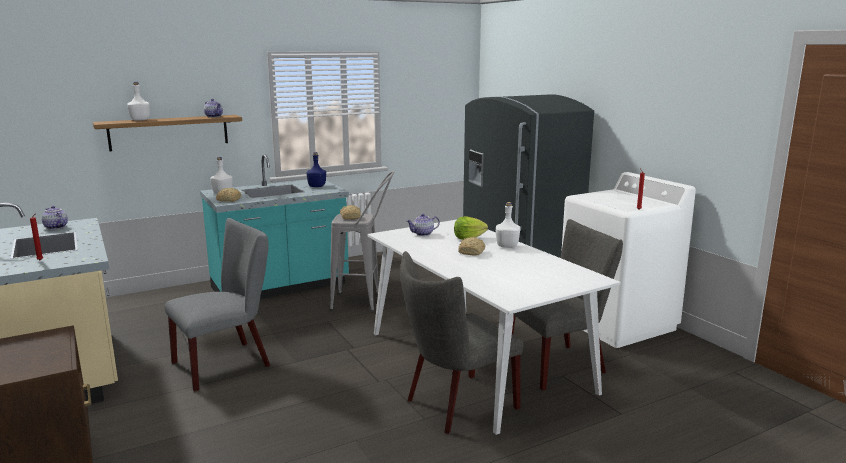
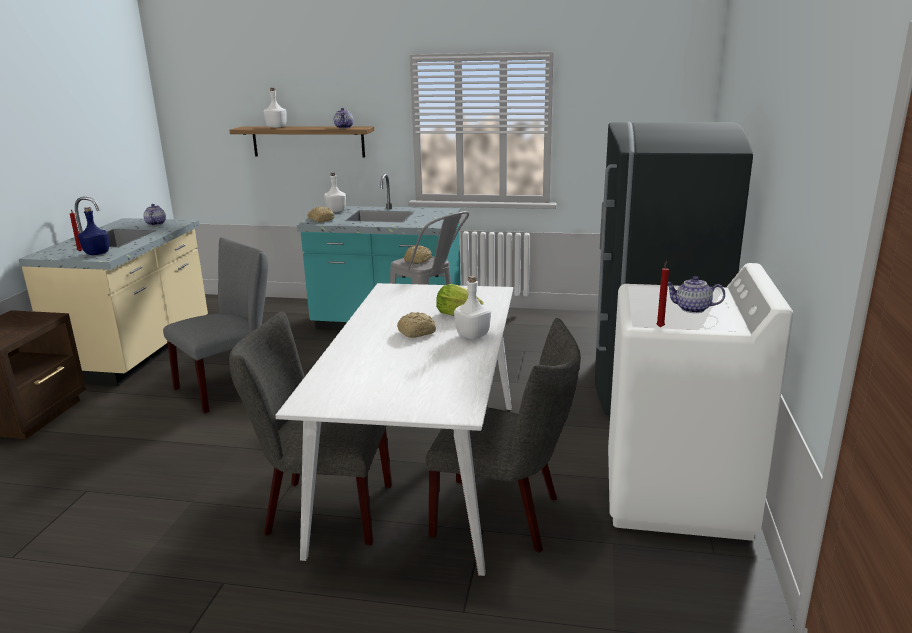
camera: 40 degrees right, 5 degrees up
(227, 362) = (232, 385): grey chair -> grey chair turned 45 degrees counterclockwise
(317, 186) = (430, 217): blue bottle -> blue bottle (97, 253)
(423, 234) = (424, 297): teapot -> teapot (692, 309)

